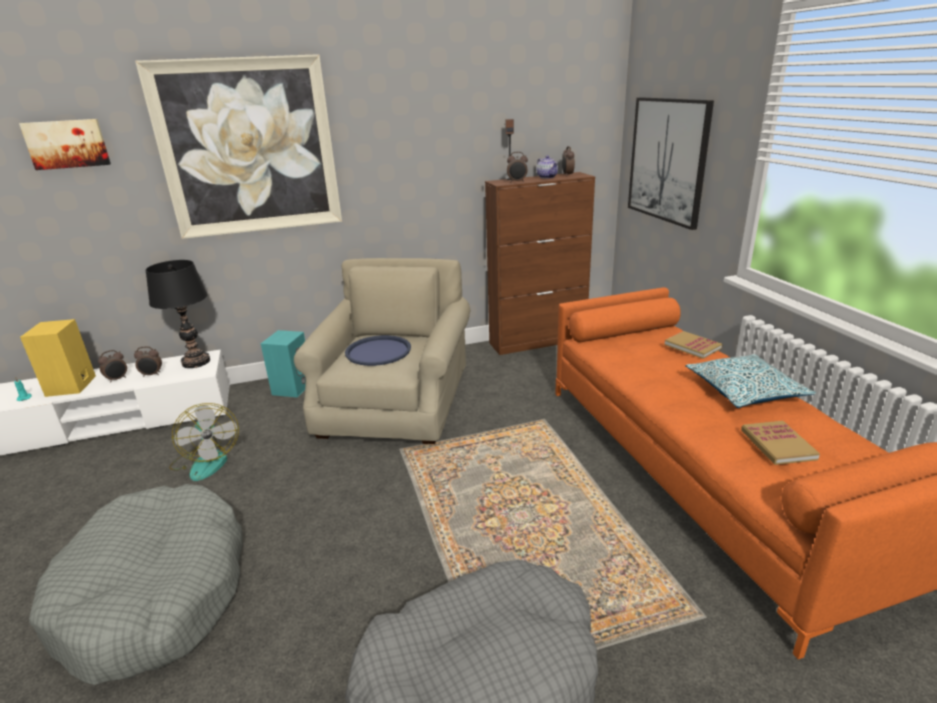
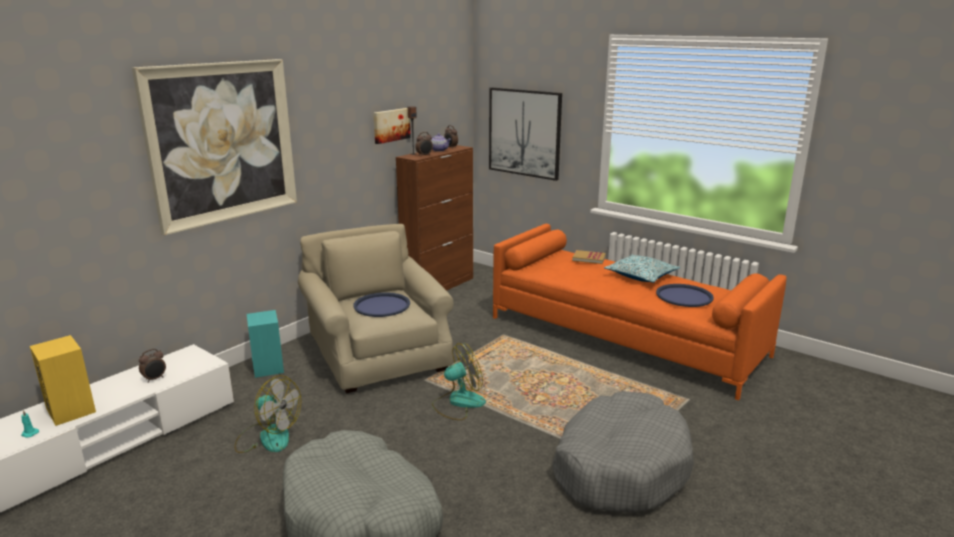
camera: 35 degrees left, 5 degrees down
(67, 144) = (59, 150): picture -> picture (391, 125)
(117, 379) = (120, 391): alarm clock -> none
(196, 362) = (186, 358): black table lamp -> none
(400, 491) = (458, 402): none -> fan
(777, 445) = (684, 296): book -> blue tray

